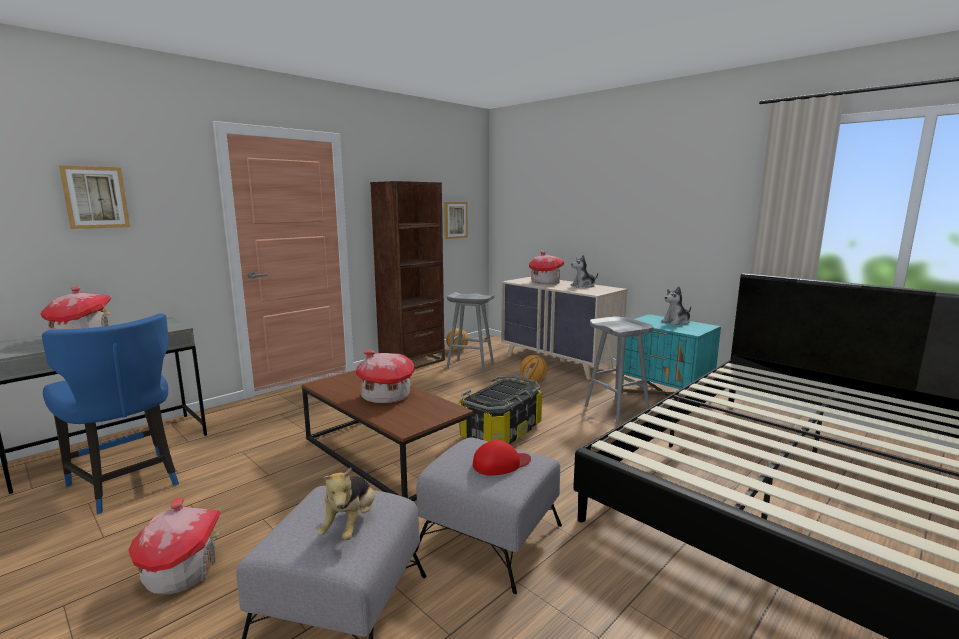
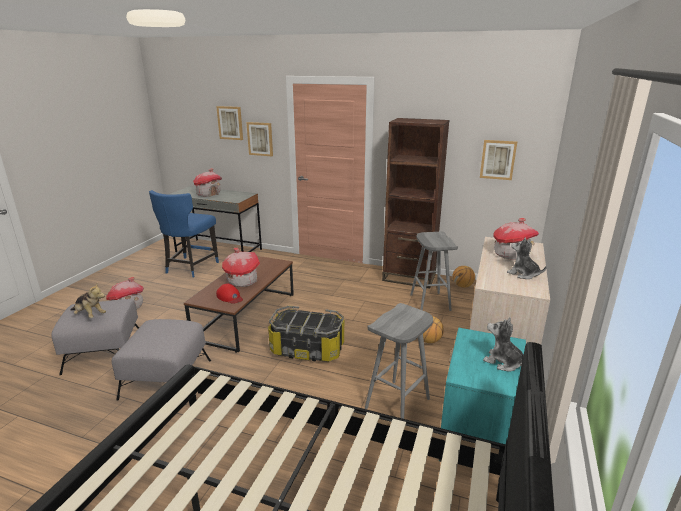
camera: 65 degrees right, 10 degrees up
(168, 222) = (260, 139): none -> picture
(350, 524) = (89, 315): plush toy -> plush toy turned 135 degrees counterclockwise
(501, 464) = (153, 338): red cap -> red cap (230, 297)

